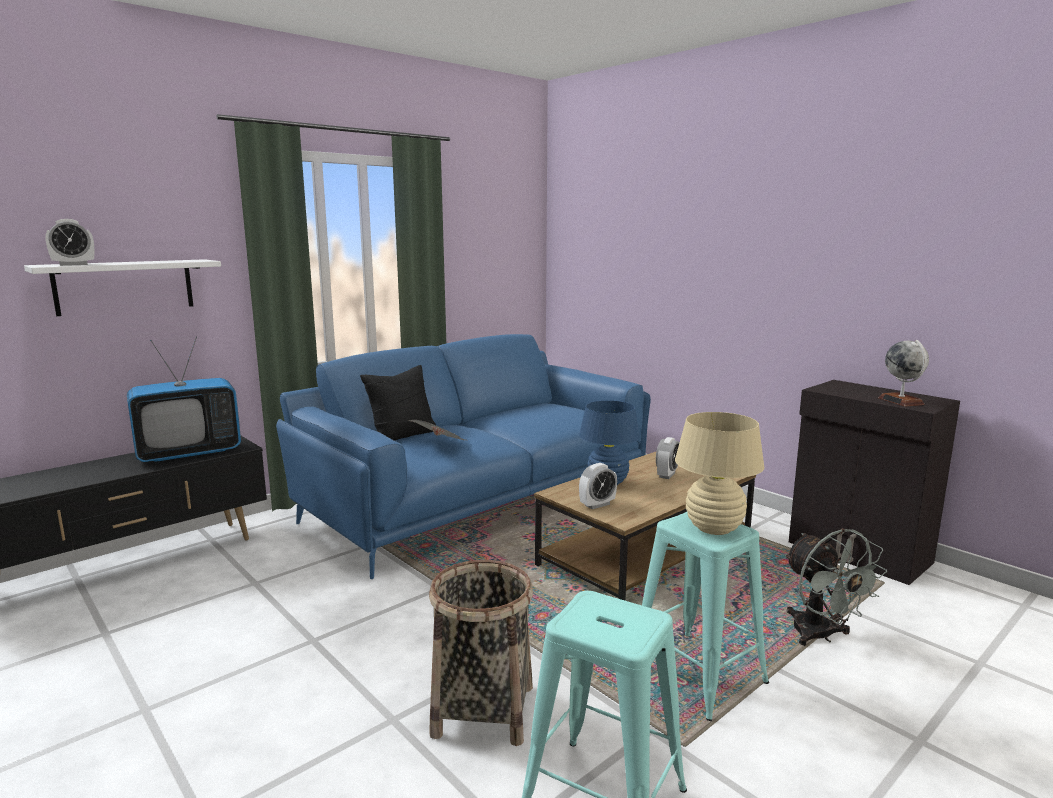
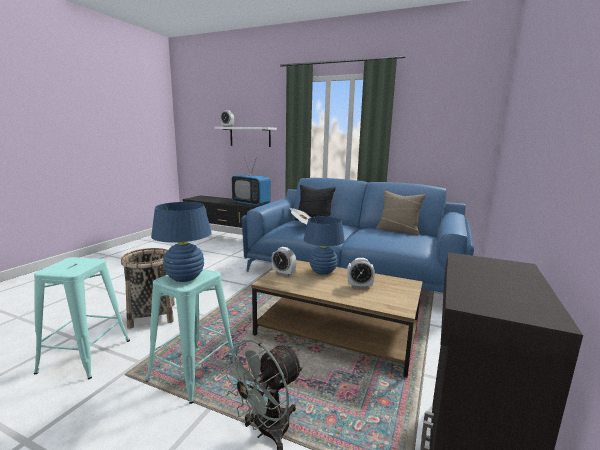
camera: 65 degrees right, 0 degrees up
(519, 408) = (398, 231): none -> beige pillow
(713, 528) = (185, 278): beige table lamp -> blue table lamp
(901, 401) = (483, 292): globe -> none

